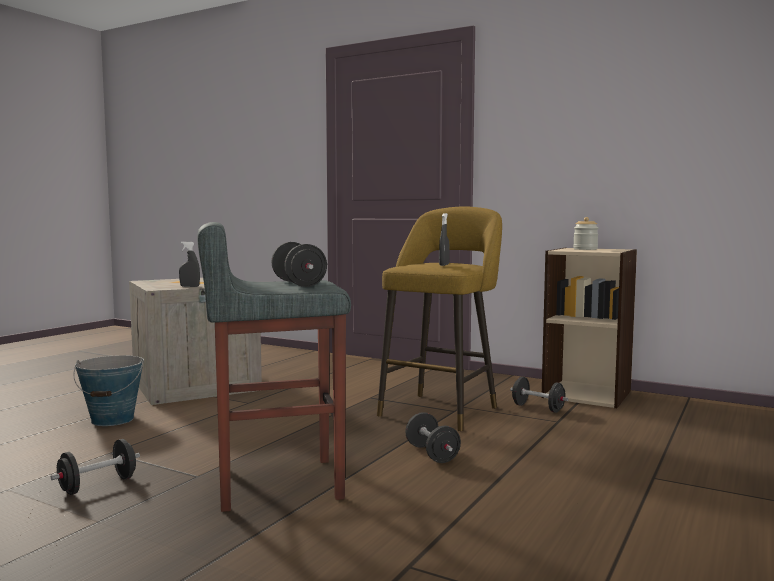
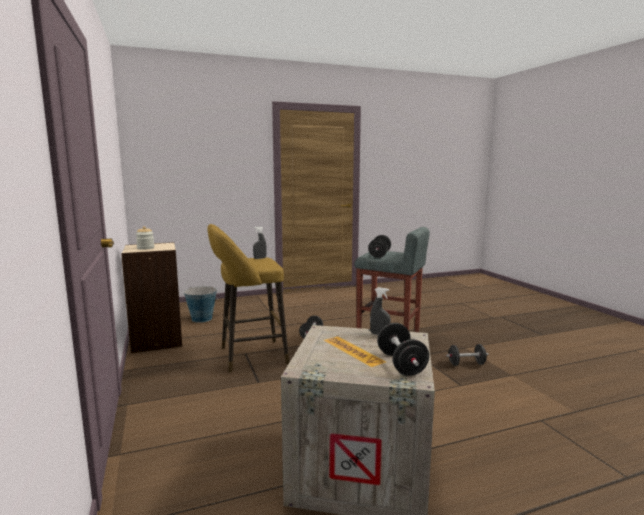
camera: 140 degrees left, 5 degrees up
(113, 419) = (458, 424): bucket -> bucket (202, 319)
(538, 408) = (207, 341): black dumbbell -> black dumbbell (401, 364)

